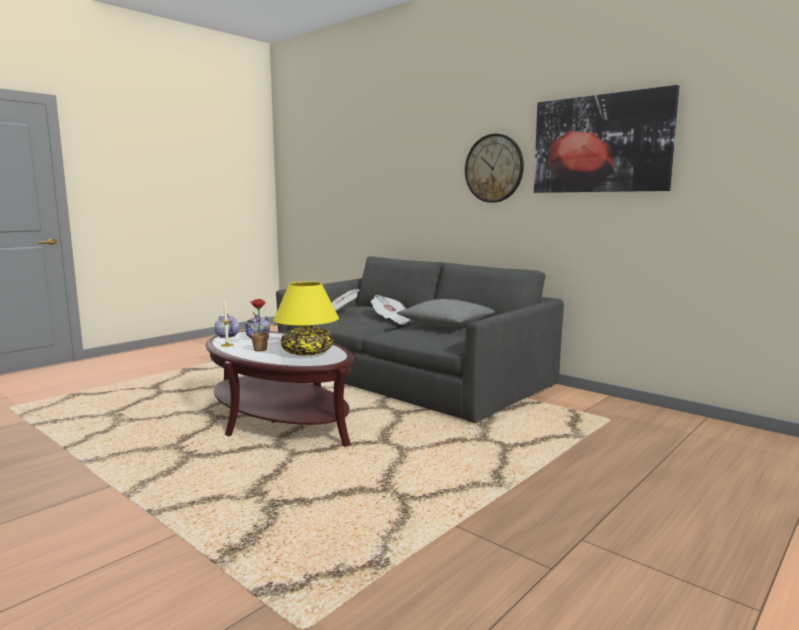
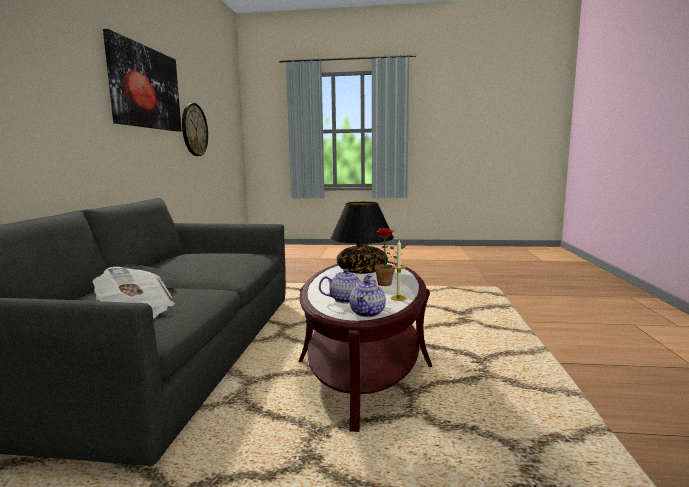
camera: 125 degrees left, 0 degrees up
(307, 353) = (362, 271): yellow table lamp -> black table lamp
(447, 325) = (189, 262): grey pillow -> none
(494, 168) = (72, 87): wall clock -> wall clock (194, 130)

